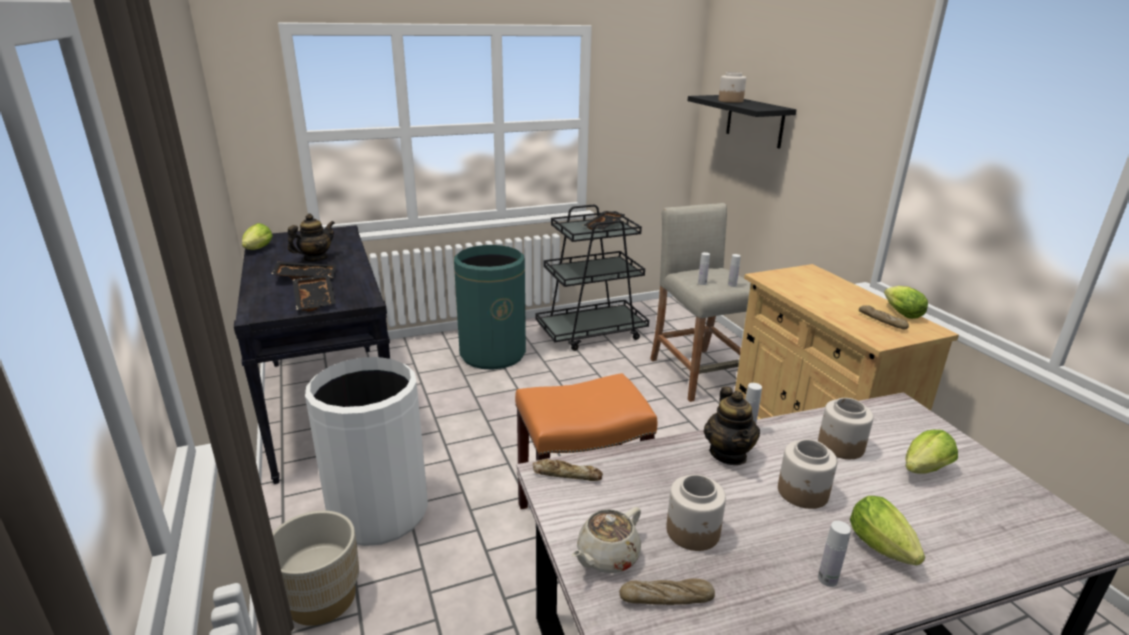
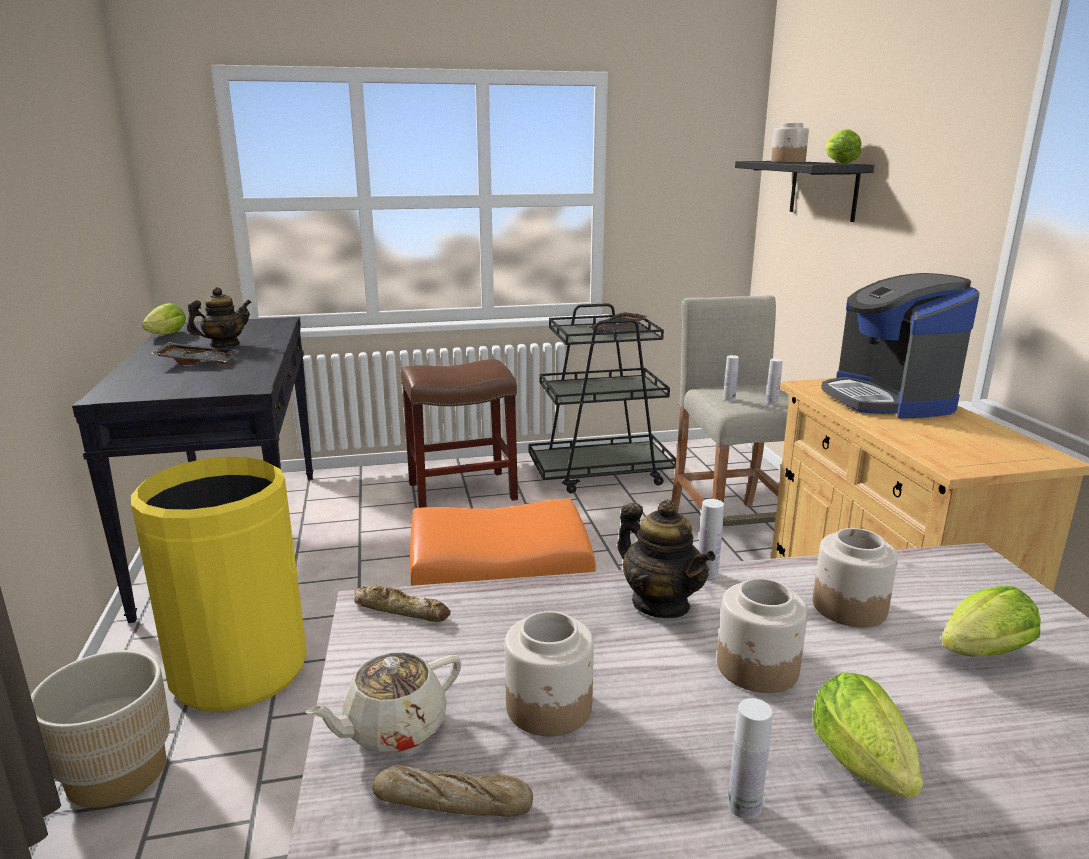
camera: 10 degrees right, 5 degrees down
(316, 300) = (191, 384): black tray -> none
(379, 512) = (239, 670): white trash can -> yellow trash can
(493, 354) = (463, 491): green trash can -> brown stool
(728, 454) = (660, 604): teapot -> teapot turned 45 degrees counterclockwise
(820, 286) = (888, 399): none -> coffee machine
(881, 321) = (968, 443): bread -> none
(900, 313) = (1002, 435): lettuce -> lettuce (837, 163)

